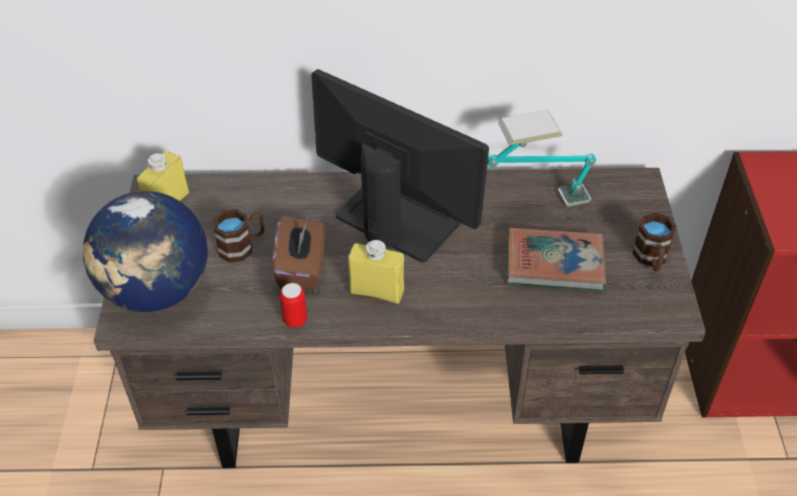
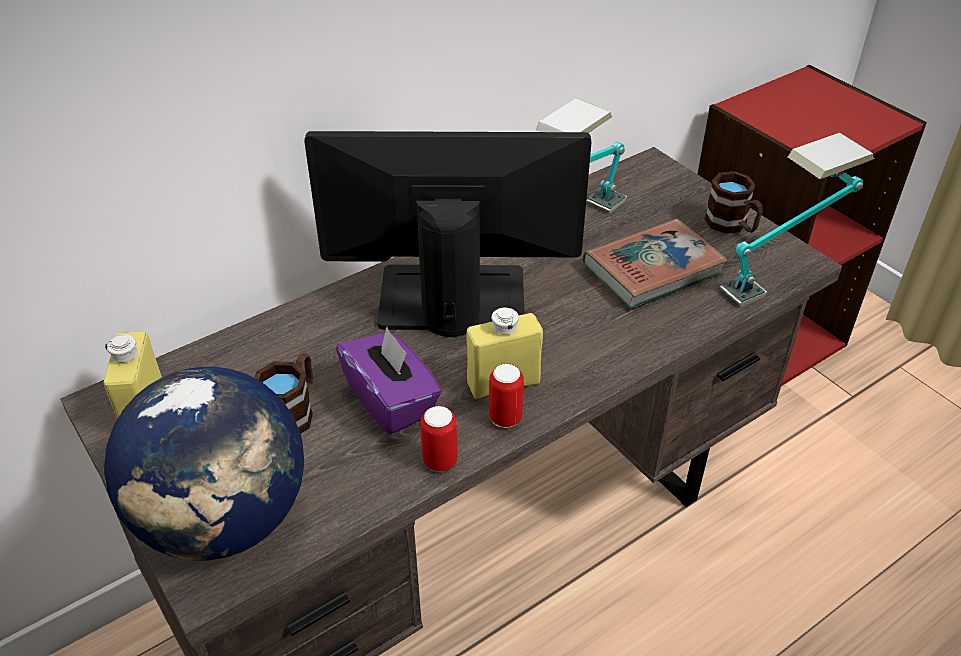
camera: 35 degrees left, 5 degrees down
(301, 268) = (391, 401): brown tissue box -> purple tissue box
(357, 314) = (505, 418): none -> can
(646, 316) = (781, 276): none -> table lamp

